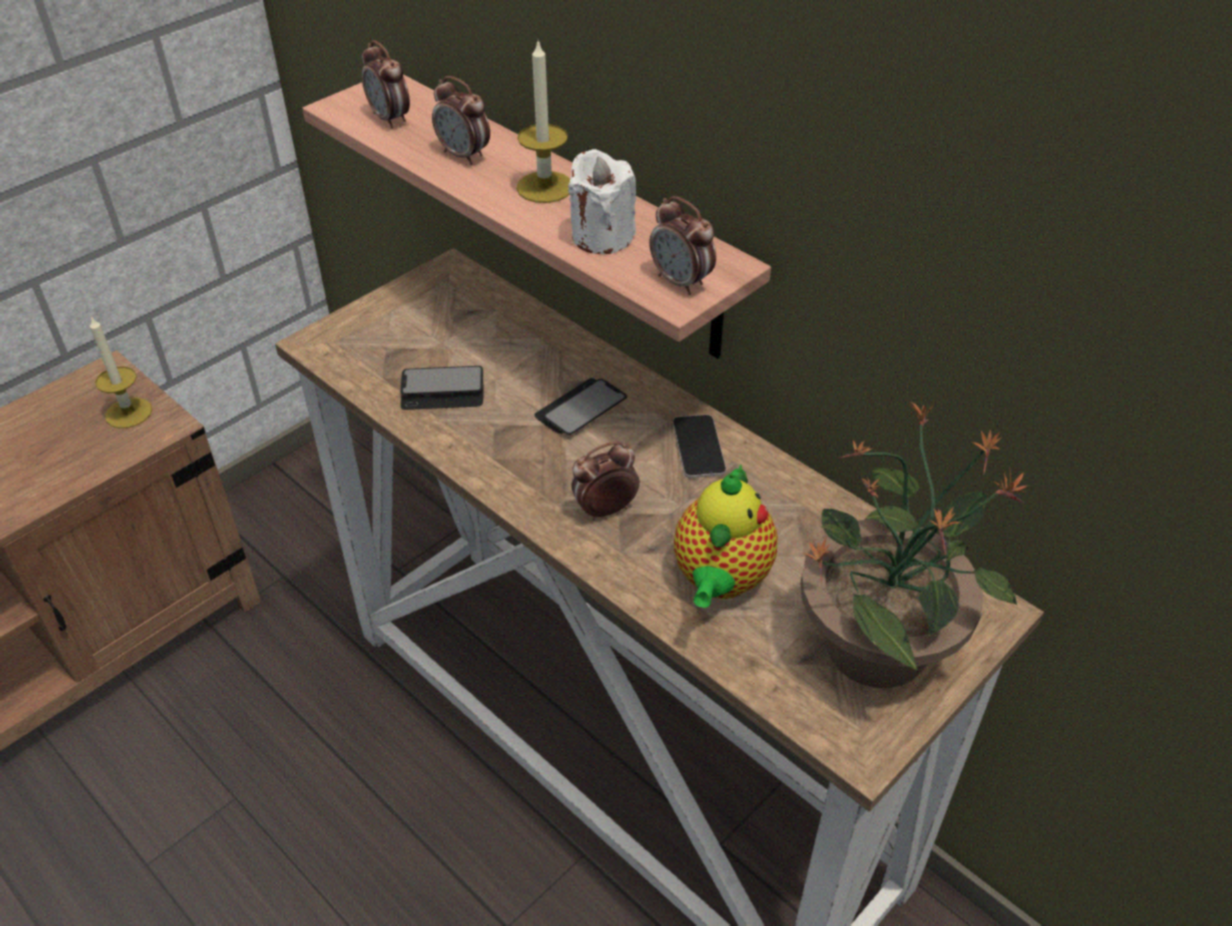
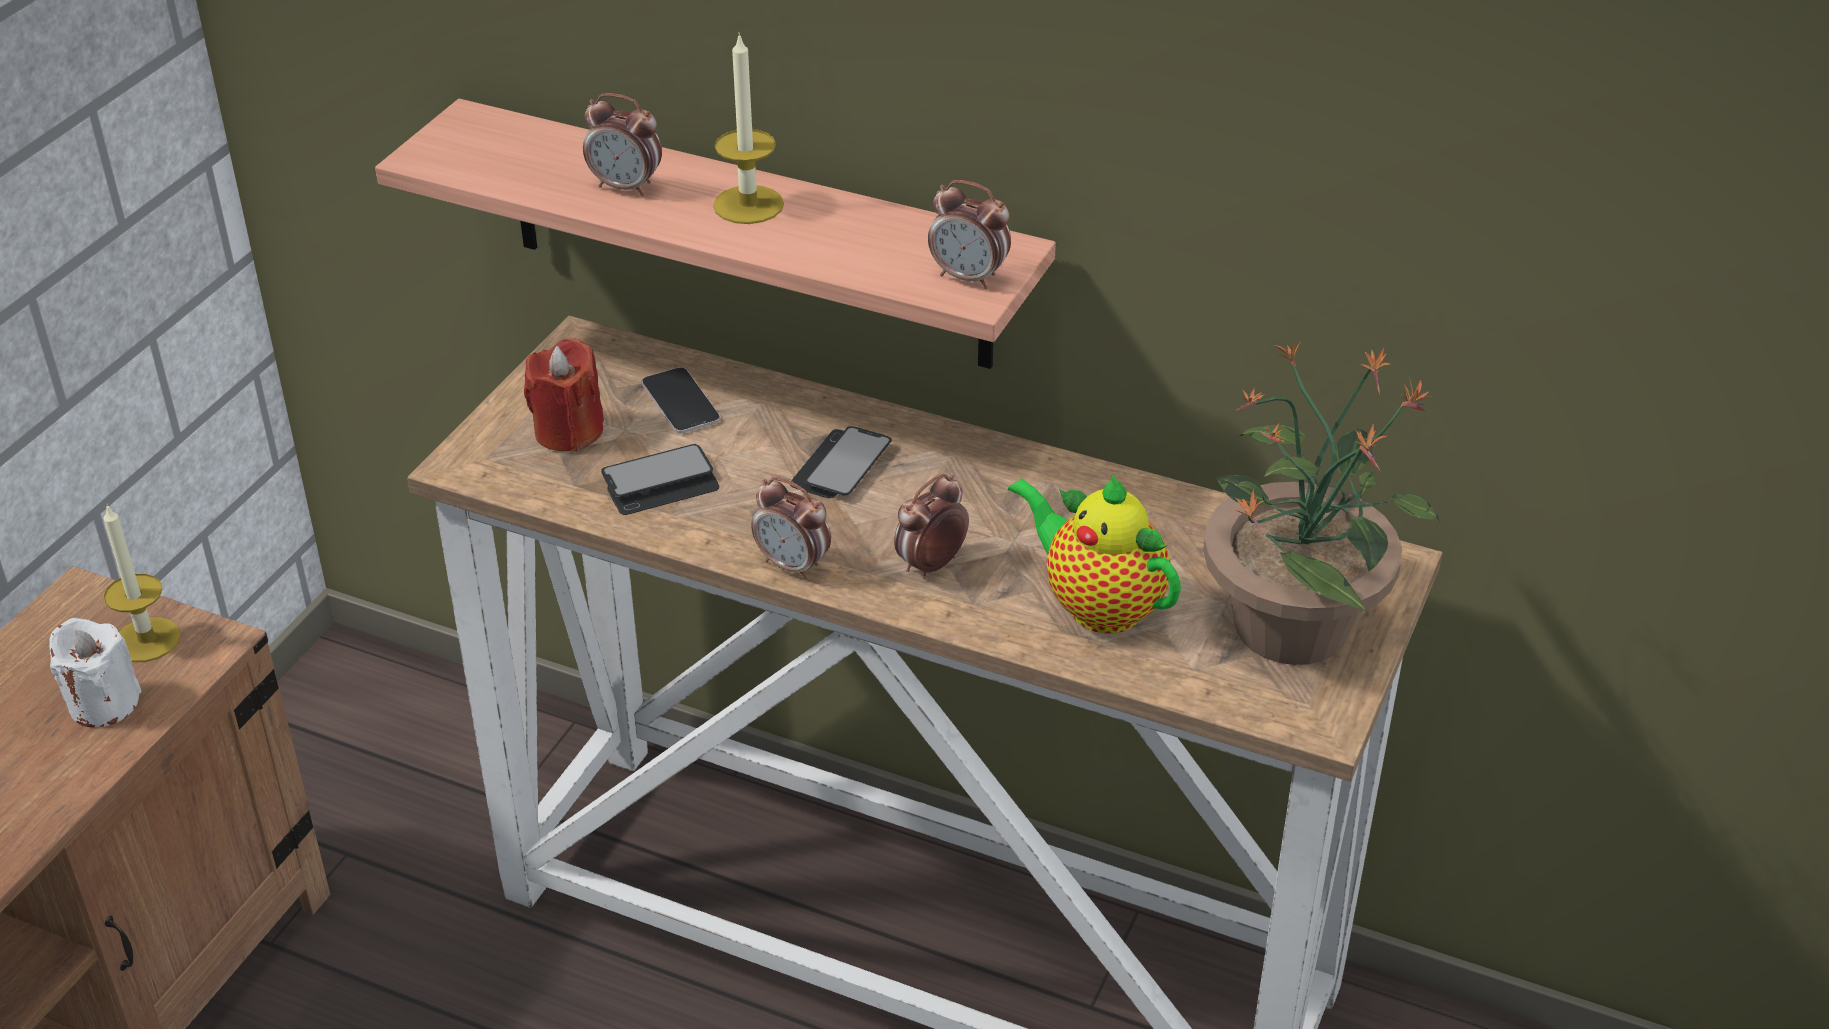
camera: 20 degrees left, 5 degrees down
(390, 119) = (502, 160): alarm clock -> alarm clock (793, 566)
(402, 334) = (569, 431): none -> red candle
(602, 237) = (851, 247): white candle -> white candle (104, 703)
(698, 447) = (1001, 475): phone -> phone (680, 402)
(720, 581) = (1097, 605): teapot -> teapot turned 135 degrees clockwise

